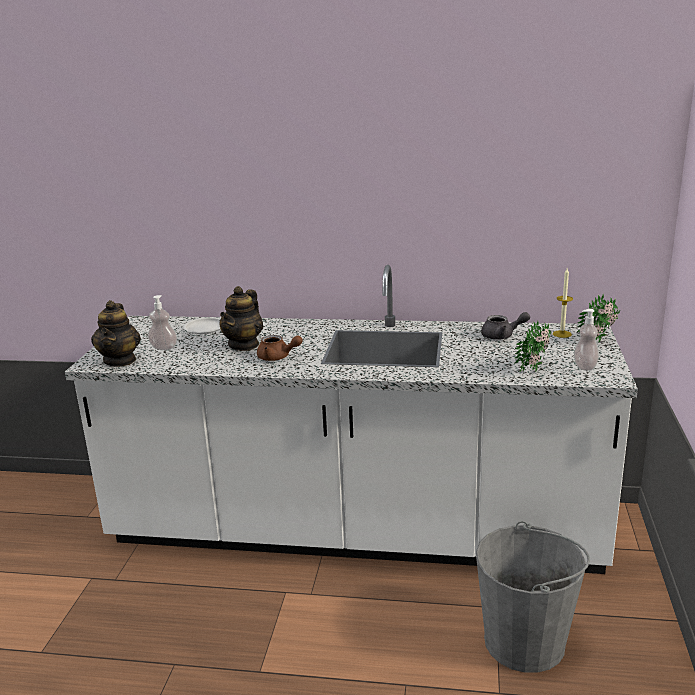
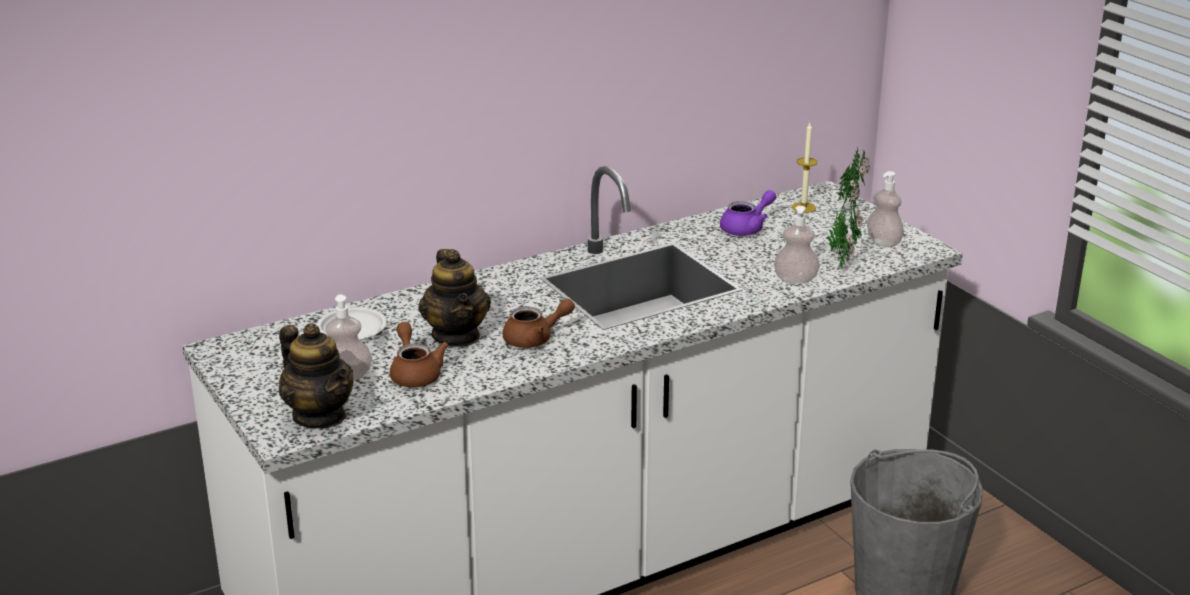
camera: 40 degrees left, 5 degrees up
(193, 355) = (415, 373): none -> brown teapot
(483, 371) = (795, 279): none -> soap dispenser
(502, 336) = (747, 228): grey teapot -> purple teapot

